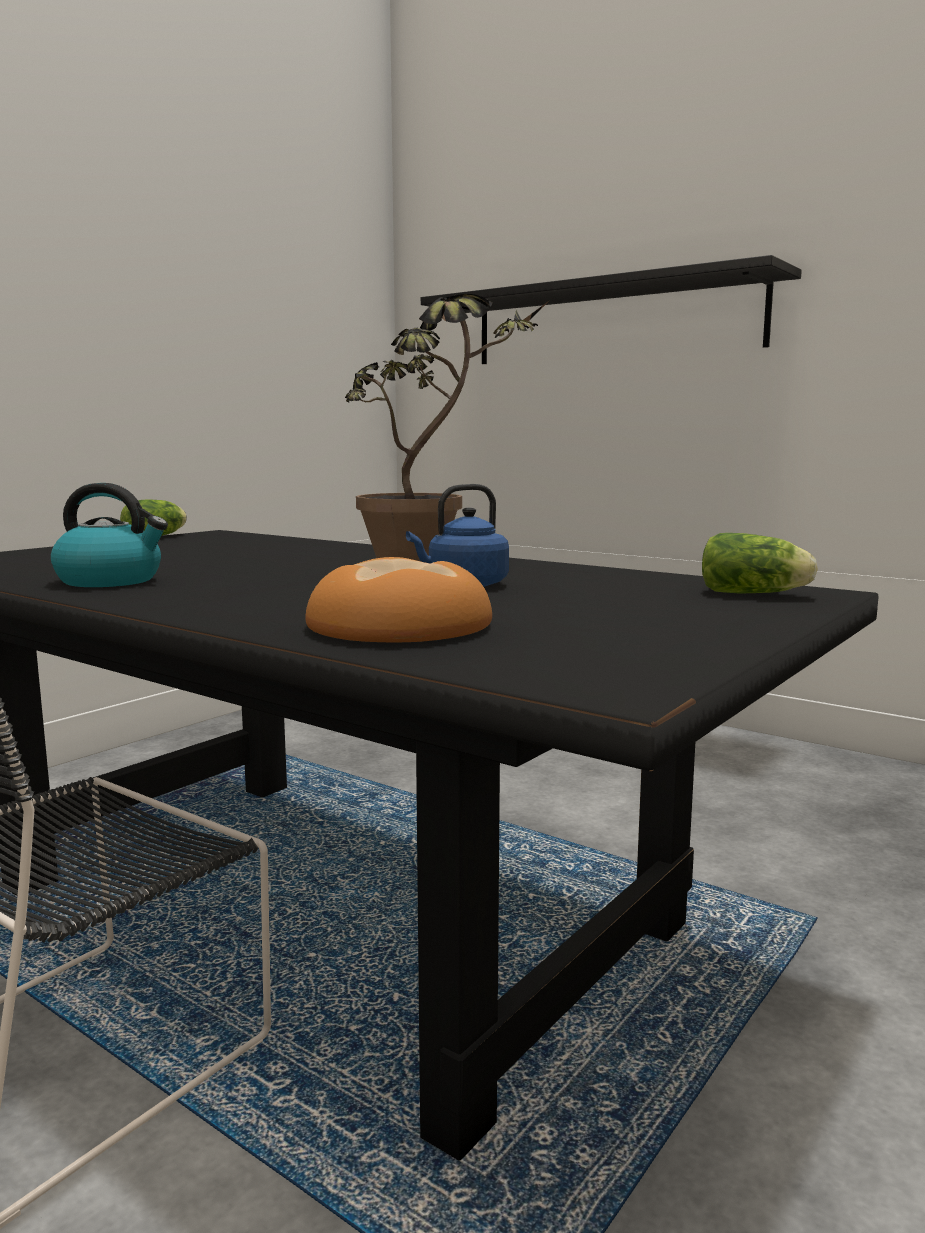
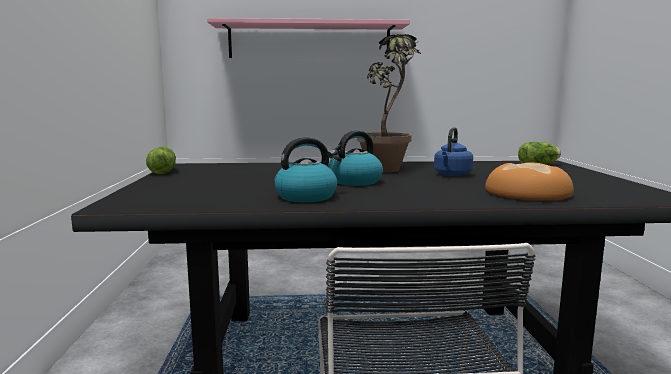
camera: 40 degrees left, 0 degrees up
(268, 574) = (355, 182): none -> kettle
(612, 323) = (309, 41): black shelf -> pink shelf

